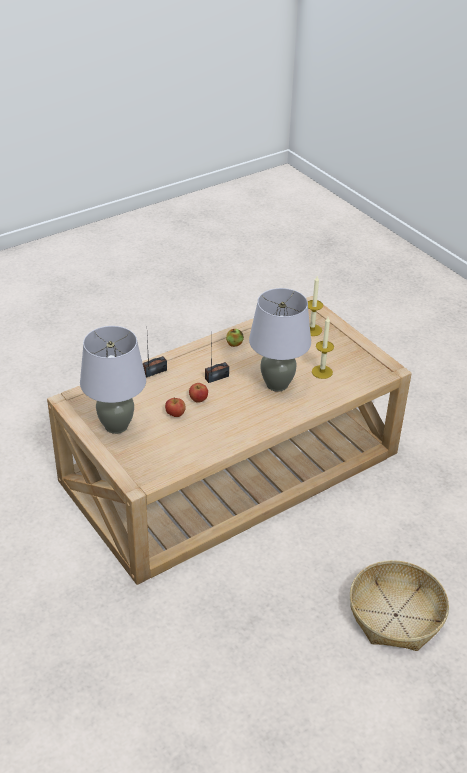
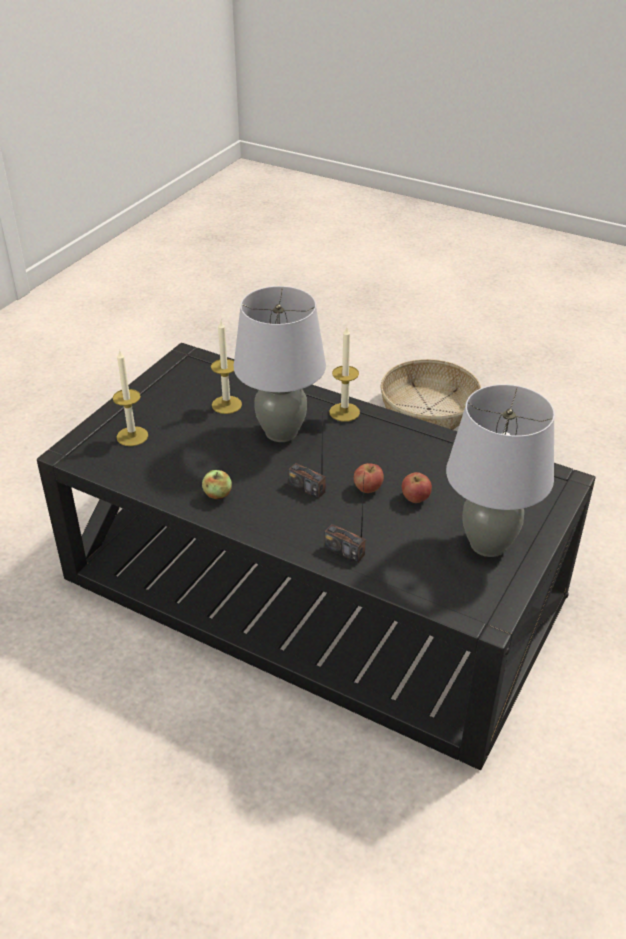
camera: 115 degrees left, 0 degrees up
(232, 468) = (314, 586): beige coffee table -> black coffee table
(279, 415) = (344, 412): none -> candle

